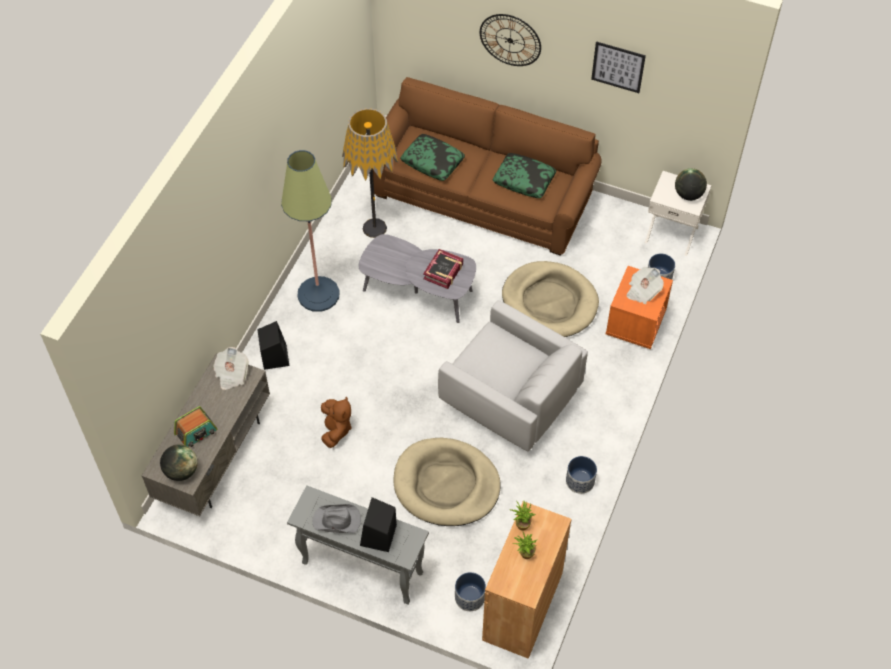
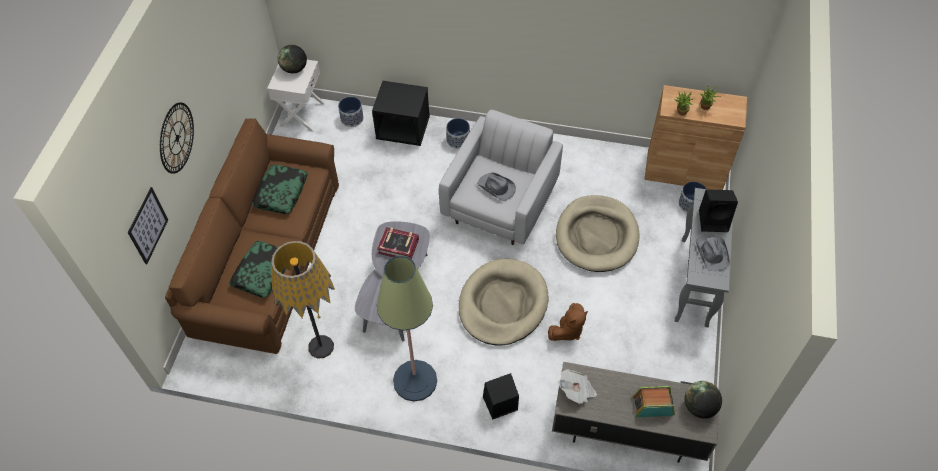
camera: 100 degrees left, 0 degrees up
(196, 432) = (652, 406): radio -> radio turned 45 degrees counterclockwise
(336, 429) = (567, 330): brown plush toy -> brown plush toy turned 150 degrees clockwise
(494, 362) = (496, 188): none -> grey hat
(549, 302) = (391, 190): beige dog bed -> beige dog bed (503, 304)
(580, 481) = (565, 148): planter -> planter (458, 140)
(618, 67) = (218, 48): picture -> picture (148, 225)
(635, 324) = (403, 129): orange nightstand -> black nightstand
(643, 291) = (398, 98): newspaper -> none

